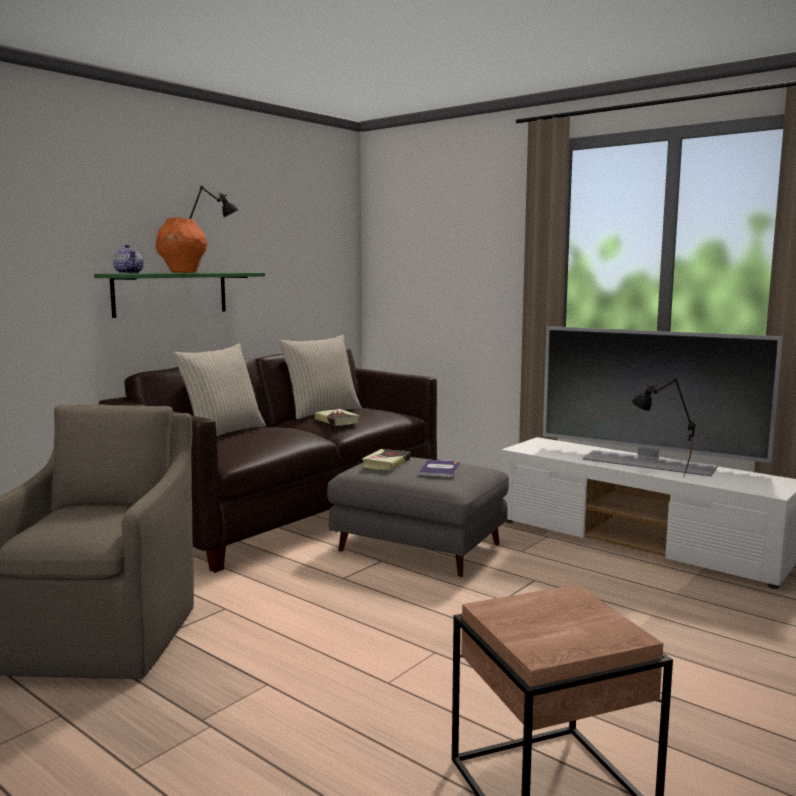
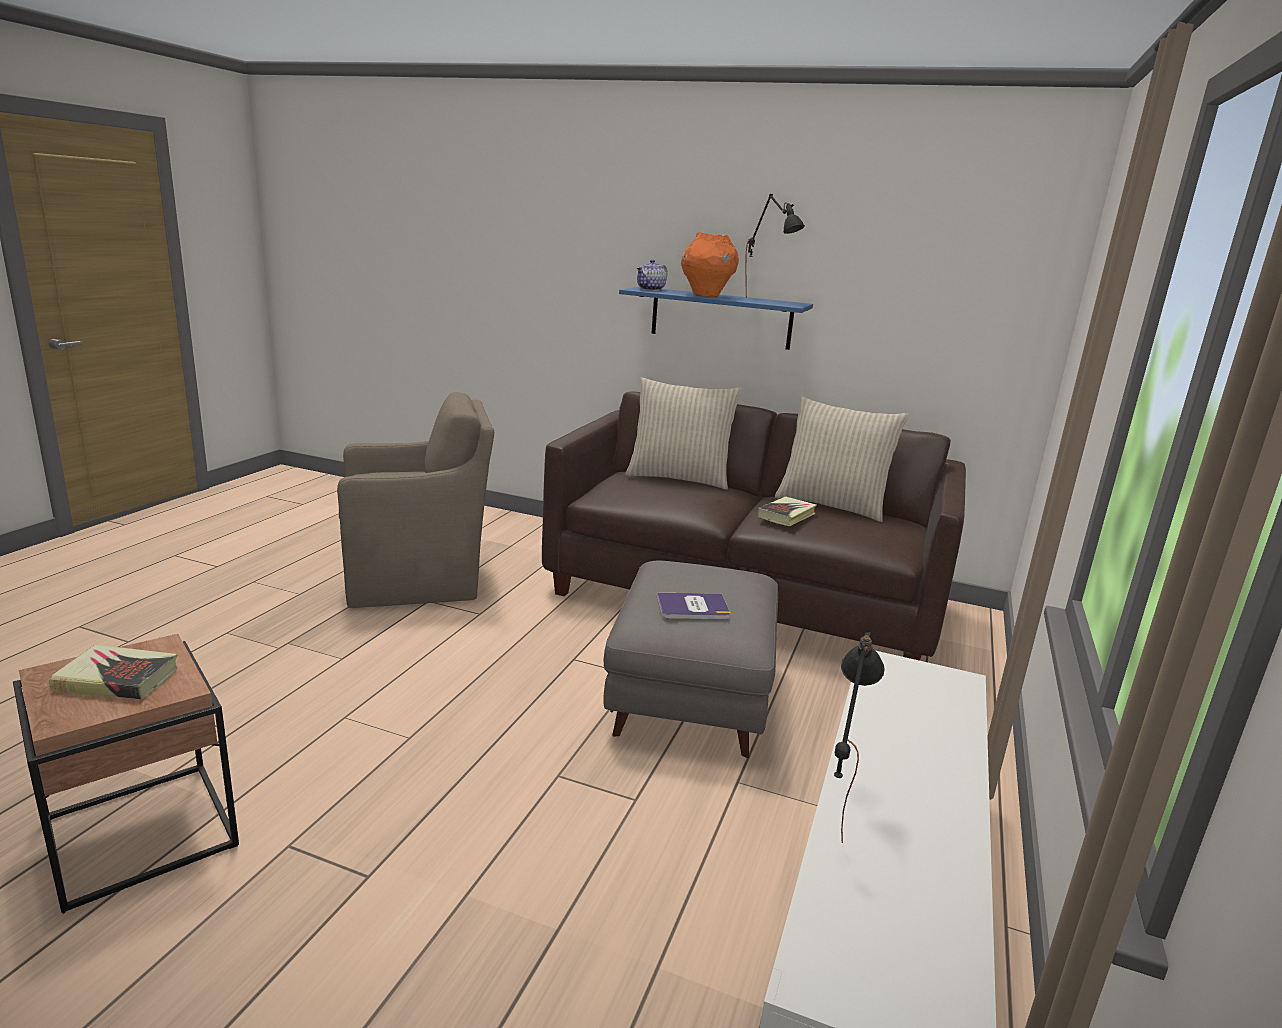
camera: 70 degrees right, 10 degrees up
(171, 293) = (721, 318): green shelf -> blue shelf
(386, 463) = (694, 574): book -> book (117, 679)
(648, 462) = (920, 800): television -> none

